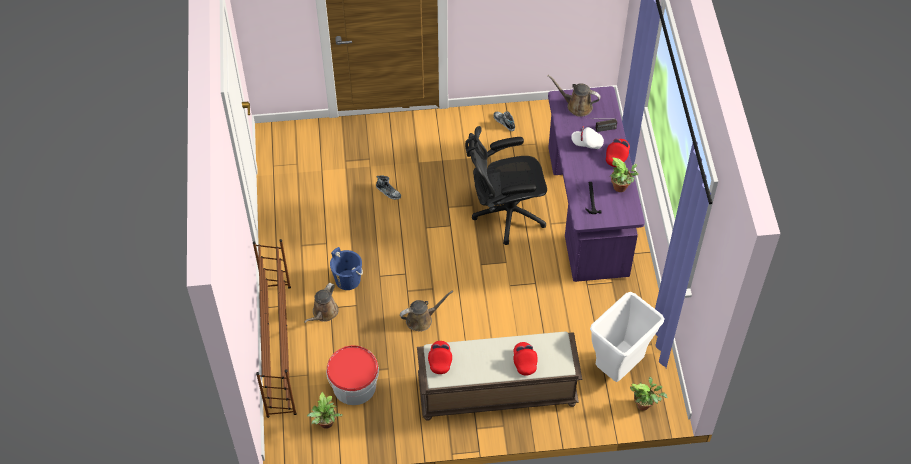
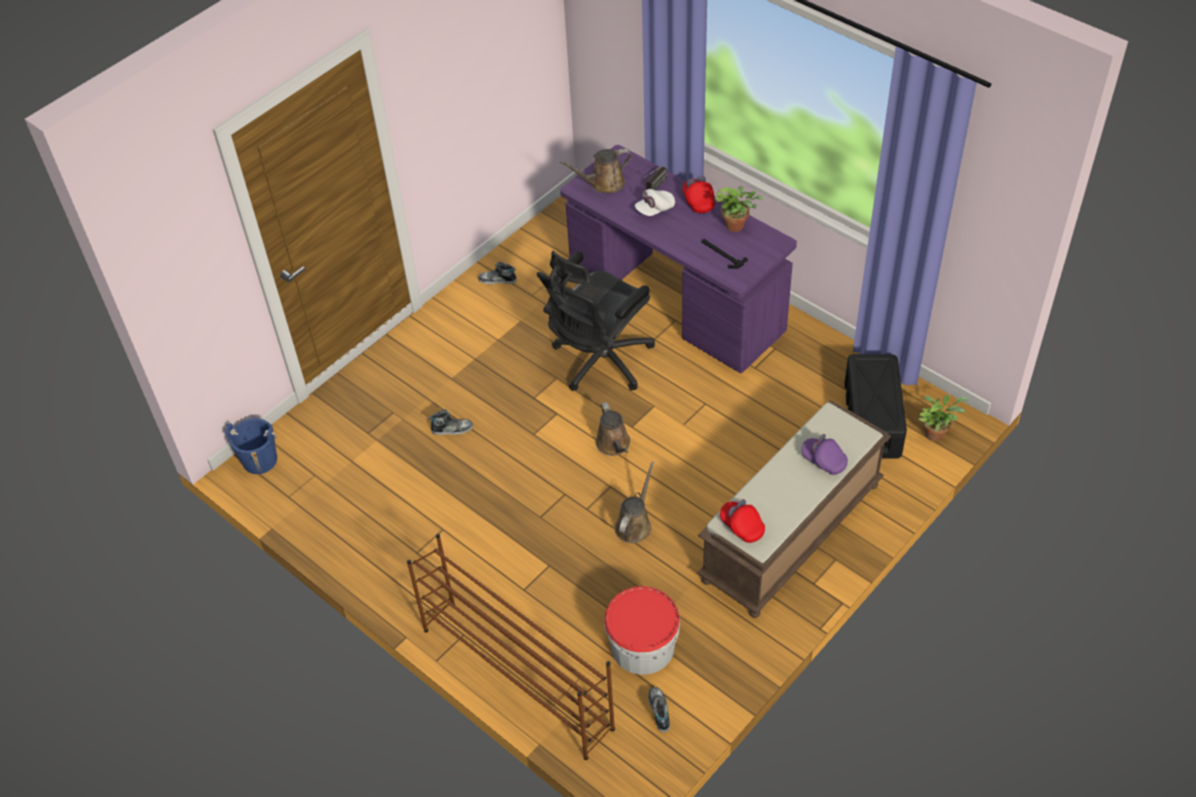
camera: 40 degrees left, 5 degrees down
(324, 313) = (523, 601): brown watering can -> brown watering can (614, 445)
(326, 424) = (659, 711): potted plant -> shoe
(347, 279) = (510, 547): blue bucket -> blue bucket (260, 460)
(524, 361) = (823, 461): red cap -> purple cap
(618, 367) = (872, 418): white trash can -> black storage box

